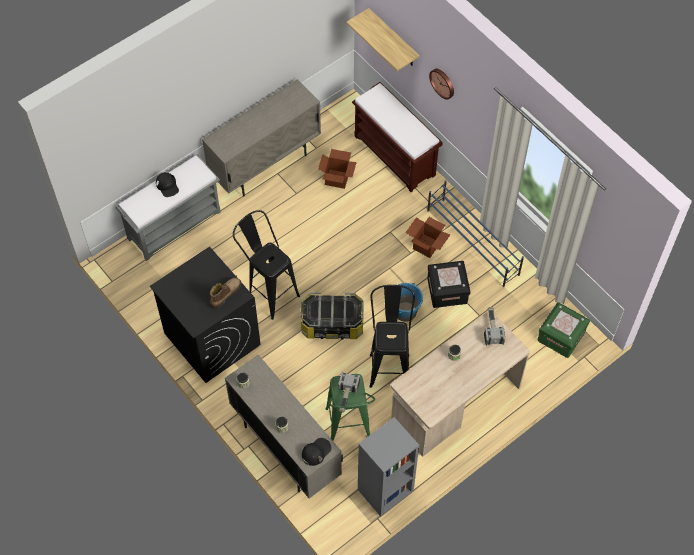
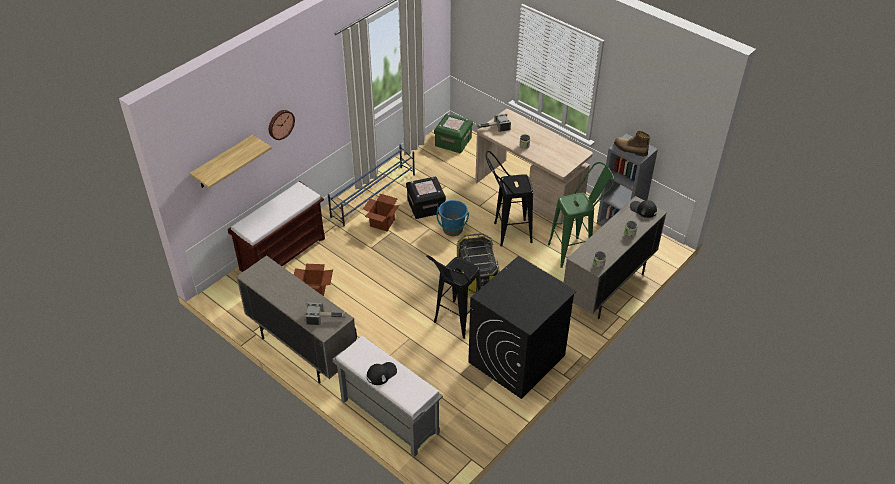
camera: 100 degrees left, 15 degrees down
(225, 294) = (521, 276): boot -> boot (630, 150)
(346, 396) = (582, 203): hammer -> hammer (326, 318)

